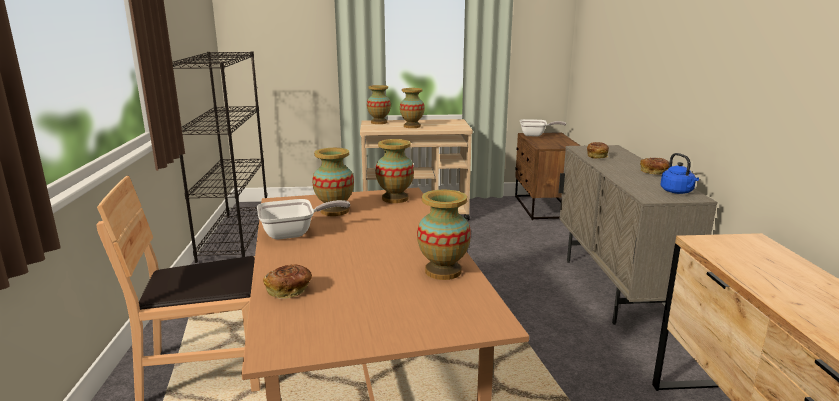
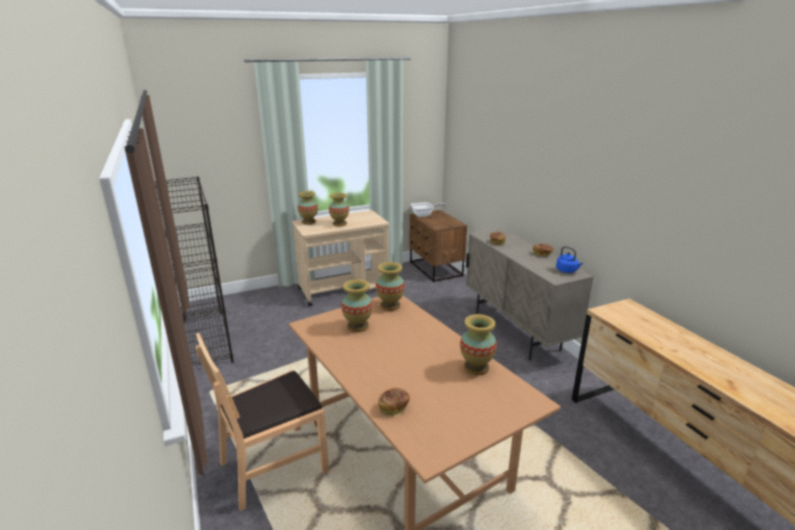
camera: 20 degrees left, 5 degrees up
(294, 233) = (348, 354): frying pan -> none

